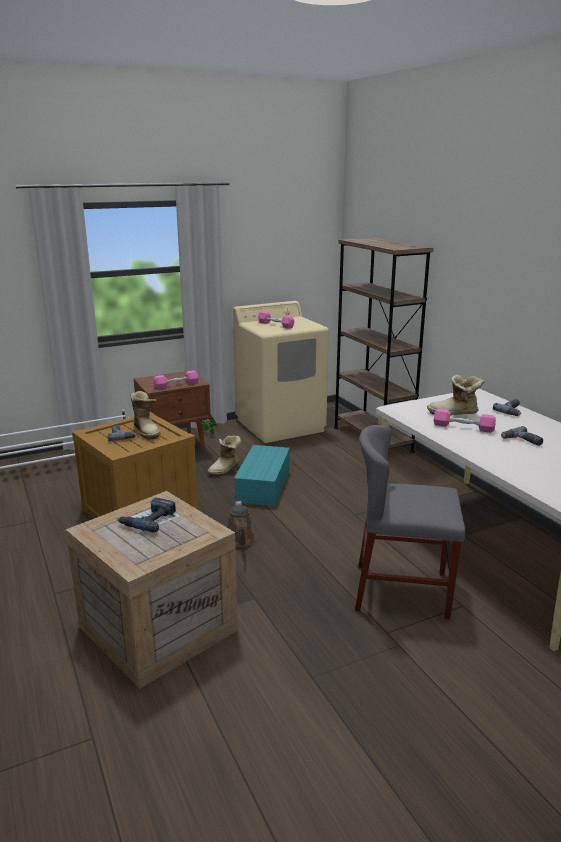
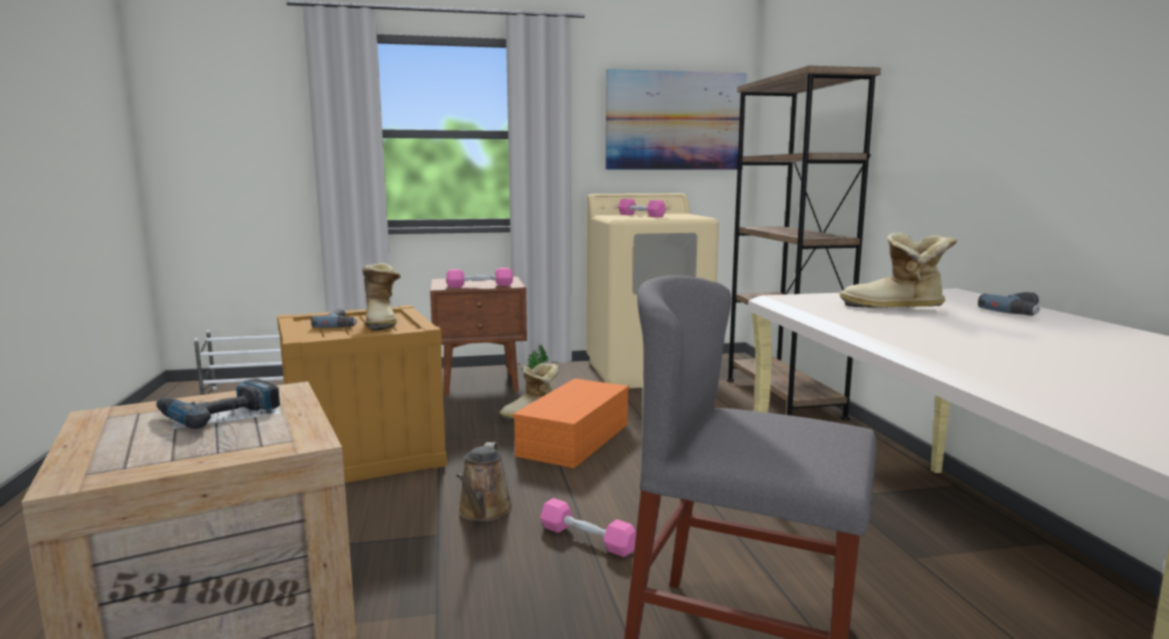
camera: 15 degrees right, 10 degrees down
(264, 486) = (575, 440): turquoise storage box -> orange storage box
(289, 250) = (675, 121): none -> picture
(463, 427) = (906, 322): pink dumbbell -> pink dumbbell (587, 539)
(521, 441) = (1037, 344): power drill -> none

